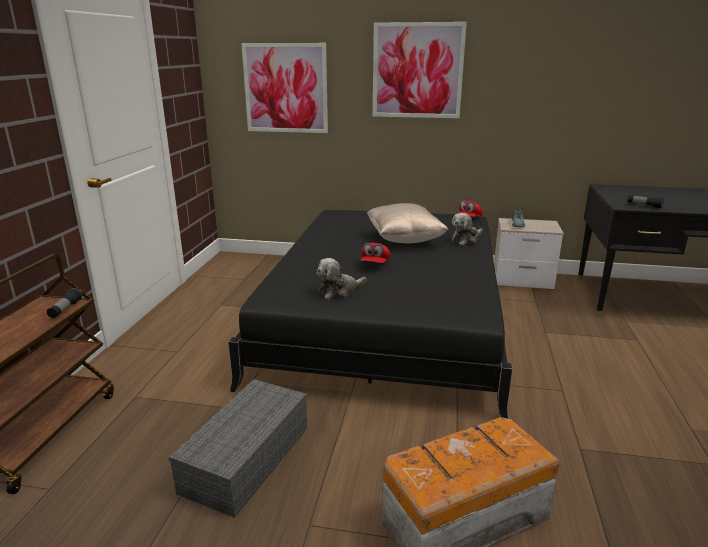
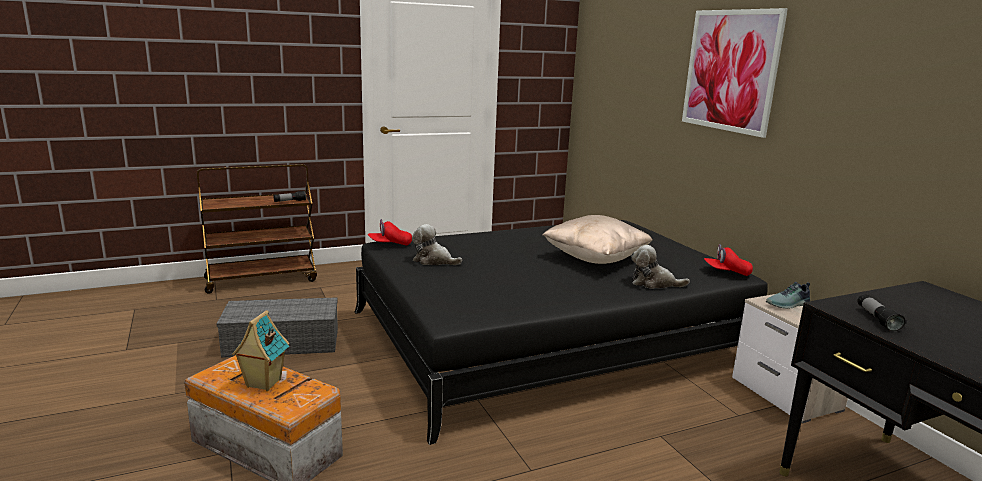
camera: 55 degrees right, 5 degrees down
(285, 88) = (623, 81): picture -> none
(375, 264) = (509, 259): red cap -> red cap (390, 244)
(472, 458) = (263, 383): none -> toy house

